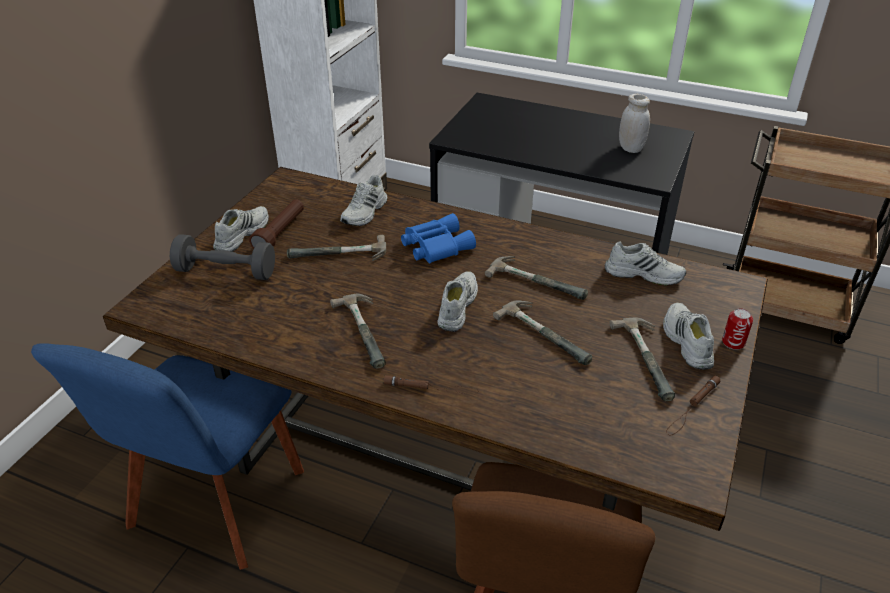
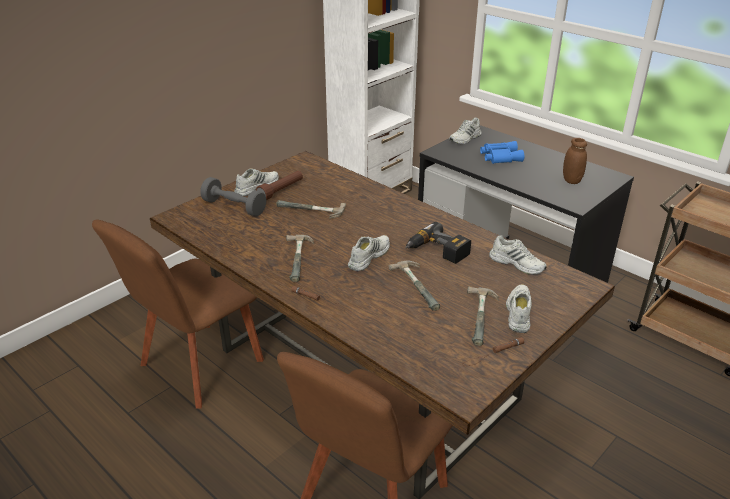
camera: 20 degrees right, 5 degrees down
(213, 506) = (197, 366): blue chair -> brown chair
(365, 212) = (344, 188): white shoe -> white shoe (465, 139)
(435, 246) = (378, 217): blue binoculars -> blue binoculars (499, 157)
(539, 279) = (436, 252): hammer -> power drill
(630, 148) = (571, 180): white jar -> brown jar
(733, 342) = (554, 321): can -> none

